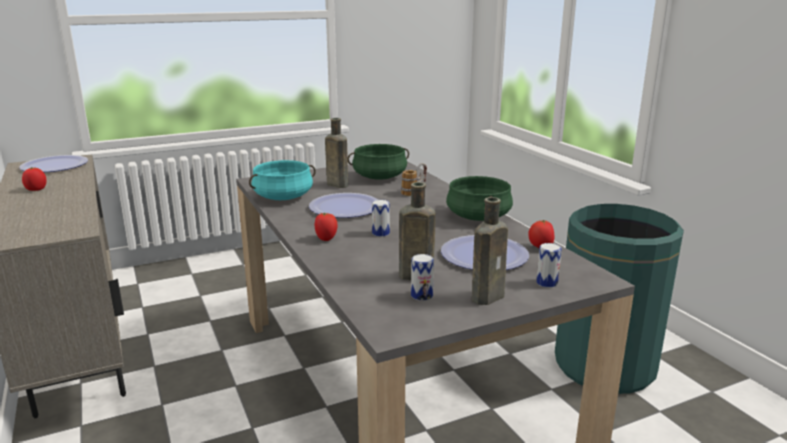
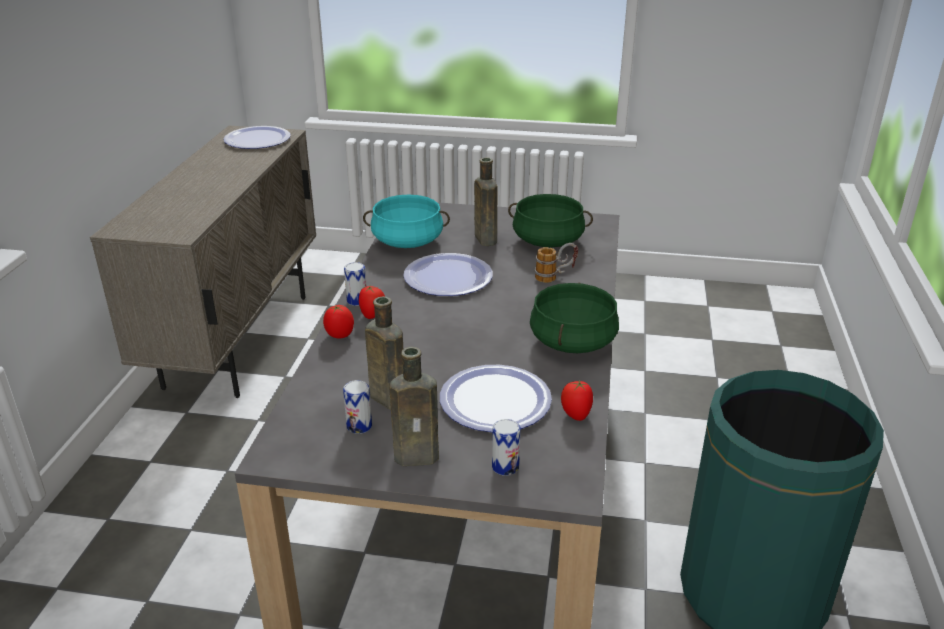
camera: 35 degrees right, 10 degrees up
(36, 189) = (209, 169): tomato -> tomato (339, 335)
(381, 233) = (434, 327): can -> can (357, 300)

